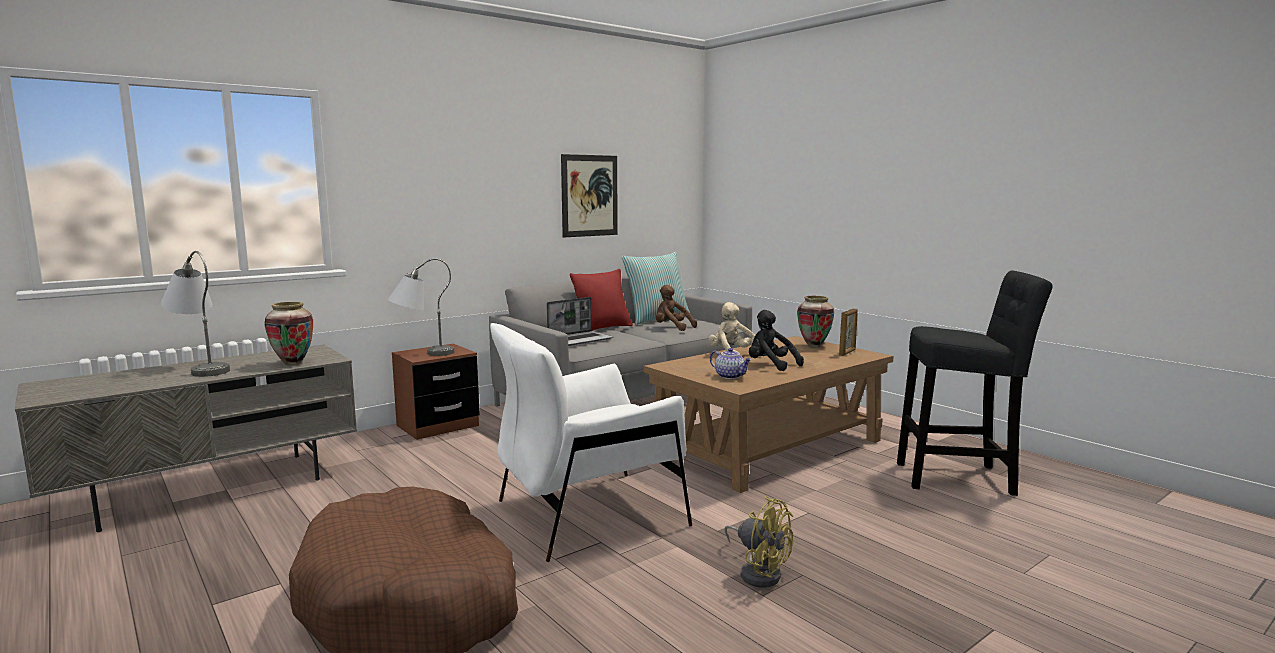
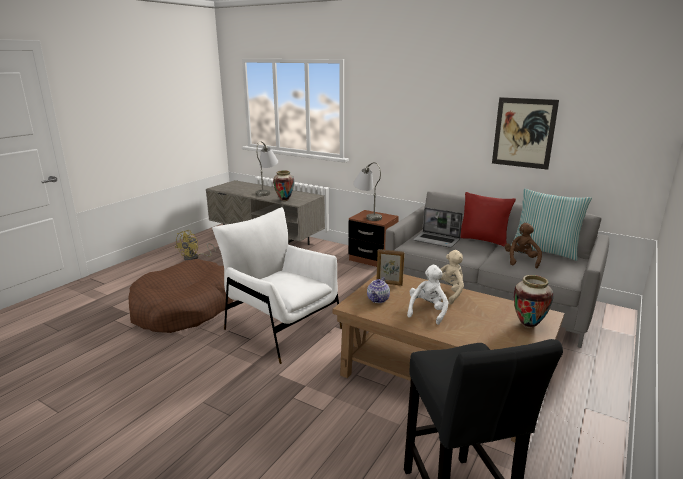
camera: 70 degrees right, 10 degrees up
(758, 572) = (228, 397): yellow fan -> yellow fan (194, 258)
(770, 365) = (427, 311): black plush toy -> white plush toy
(847, 352) = (520, 344): picture frame -> picture frame (389, 283)

